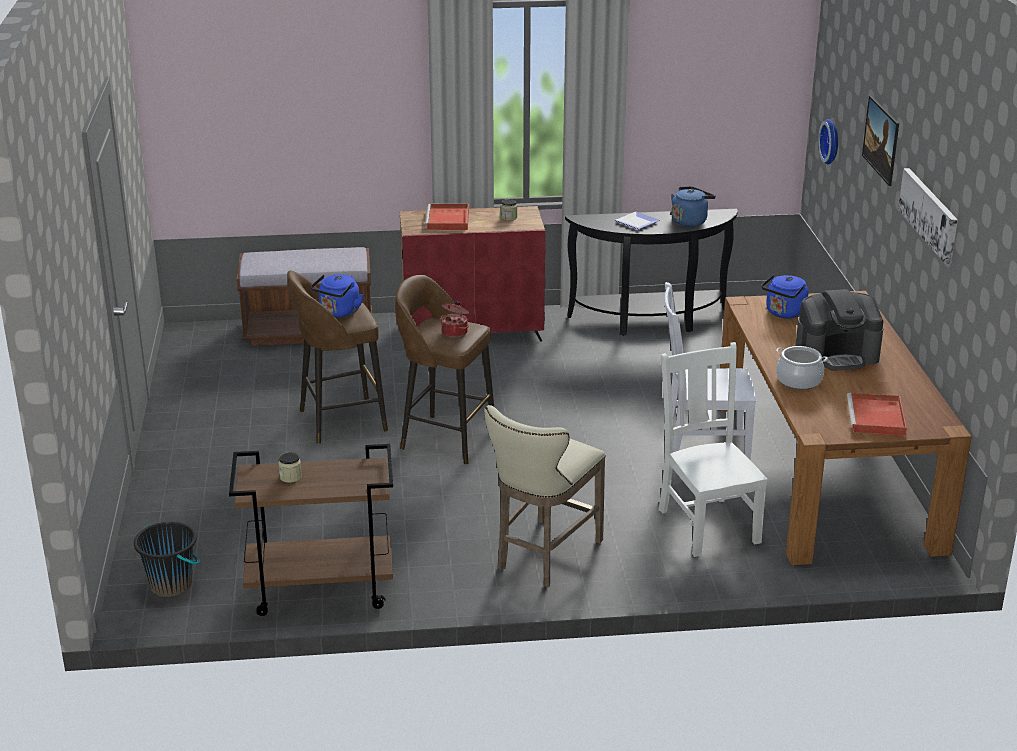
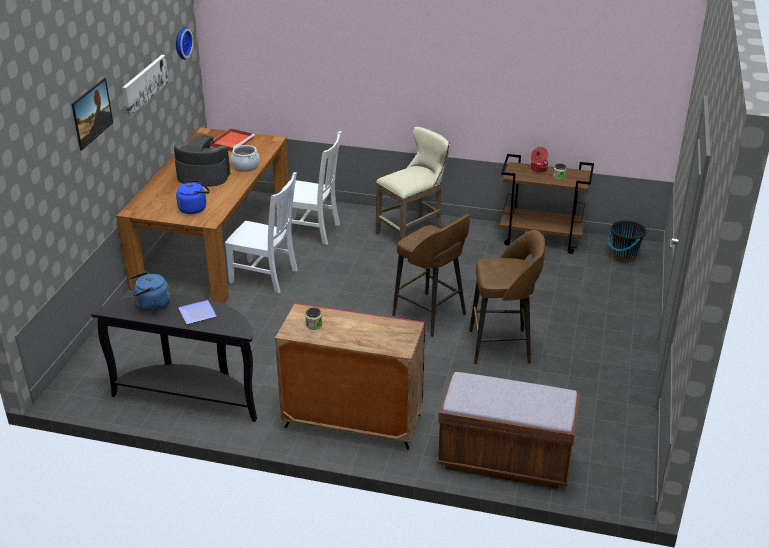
camera: 160 degrees left, 5 degrees up
(338, 313) = (504, 269): blue kettle -> none
(448, 220) = (371, 334): red tray -> none
(455, 332) = (426, 236): cooking pot -> cooking pot (538, 169)
(707, 524) = (311, 231): white chair -> white chair turned 75 degrees counterclockwise
(832, 141) = (40, 204): wall clock -> wall clock (181, 42)

